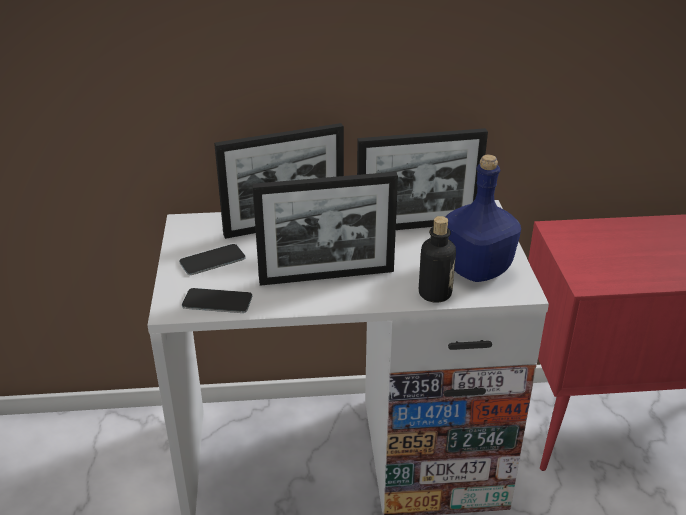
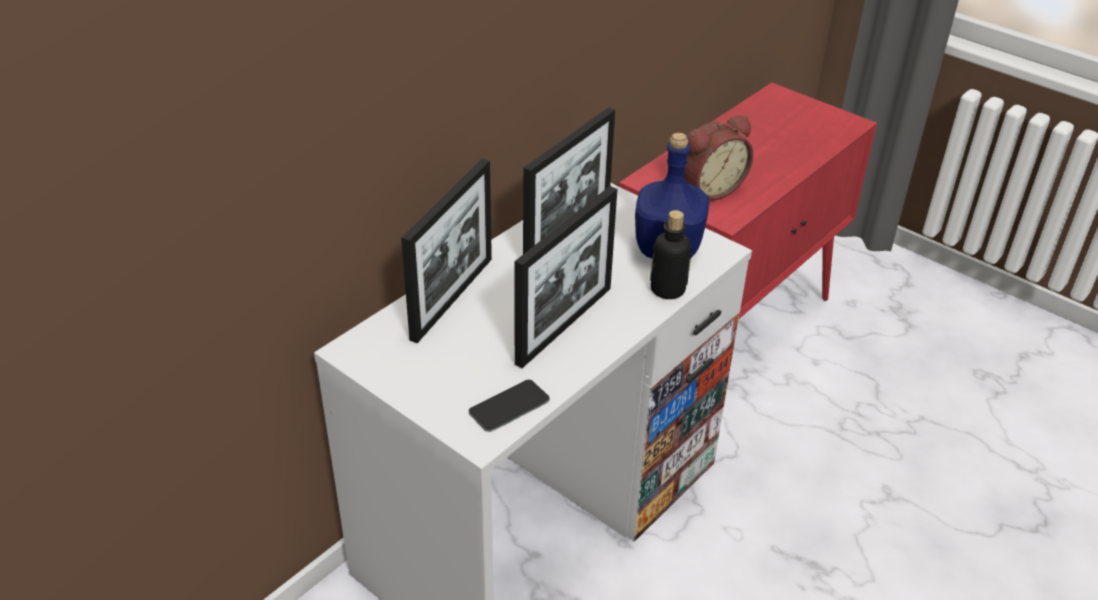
camera: 45 degrees left, 5 degrees up
(212, 260) = (440, 371): phone -> none
(602, 256) = (707, 189): none -> alarm clock

